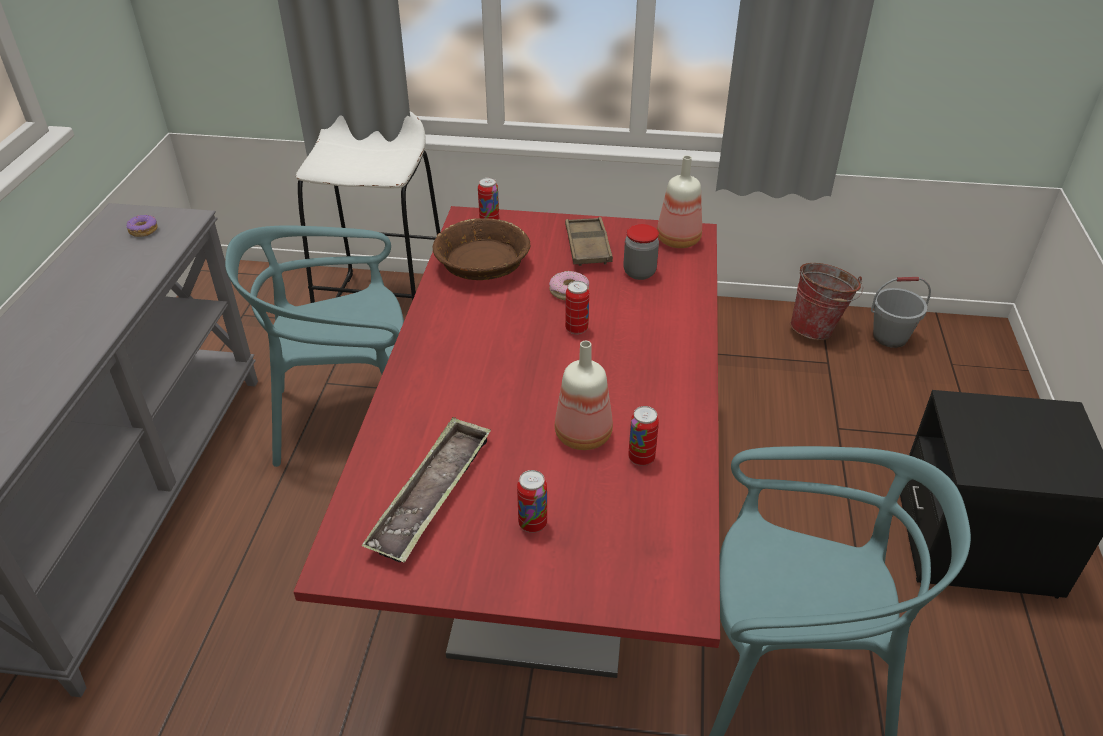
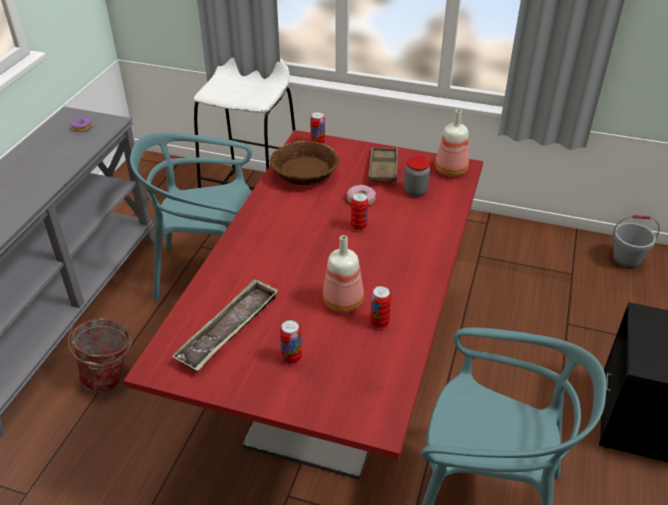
camera: 10 degrees right, 0 degrees up
(818, 329) = (571, 248): bucket -> bucket (111, 378)

